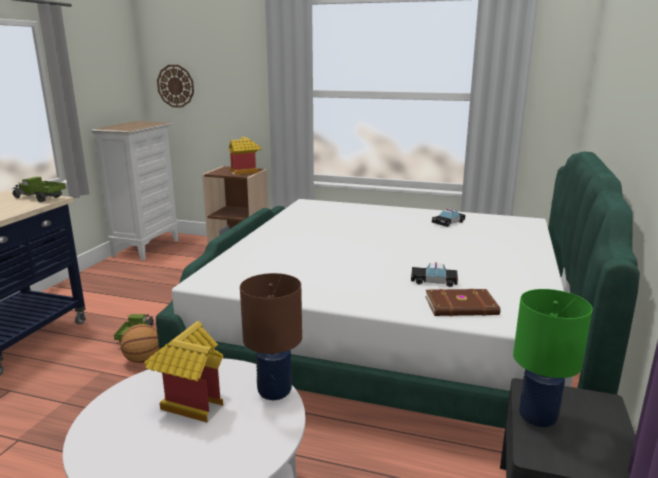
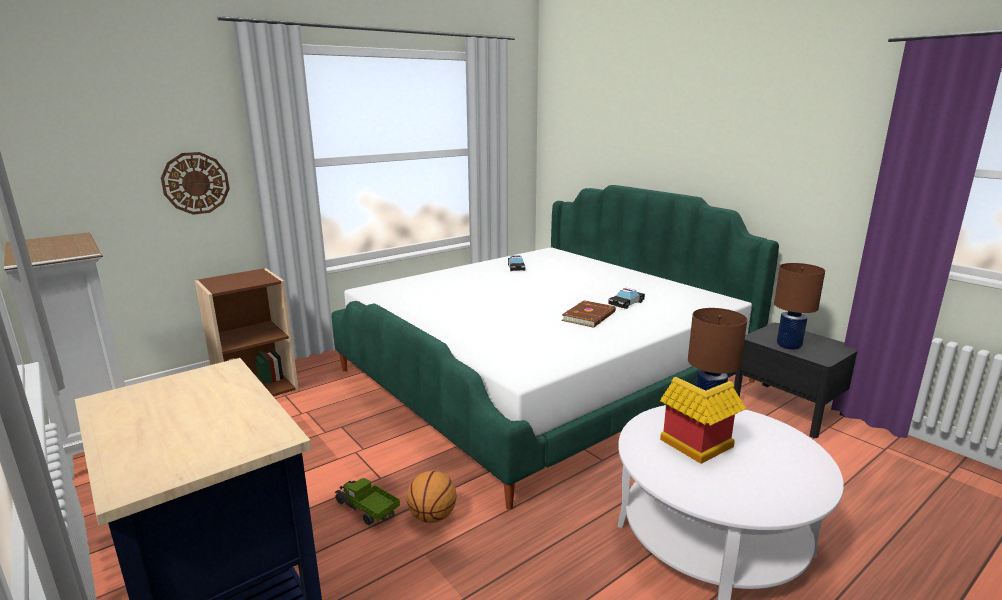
camera: 55 degrees left, 0 degrees up
(39, 198) = (199, 377): toy truck -> none
(175, 86) = (67, 173): wall clock -> wall clock (195, 183)
(246, 171) = (254, 276): toy house -> none
(461, 306) = (676, 309): brown book -> brown book (590, 316)
(538, 419) = (789, 347): green table lamp -> brown table lamp

